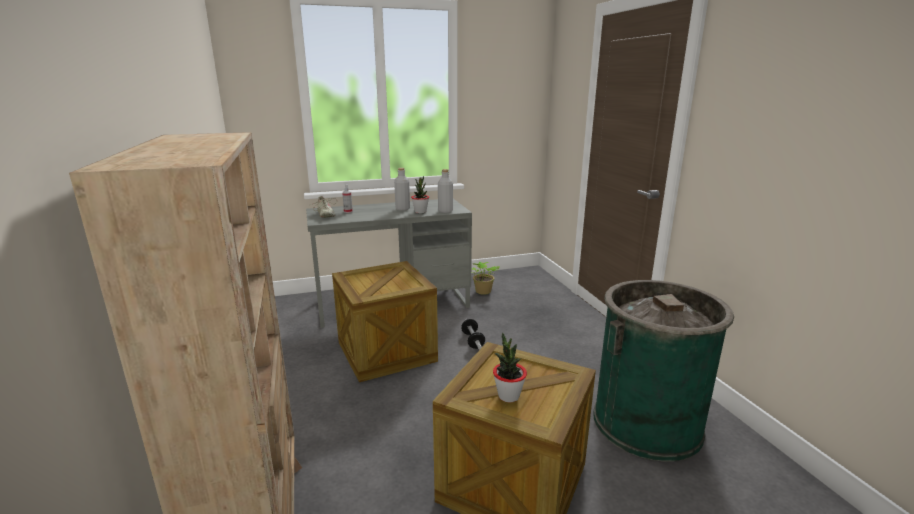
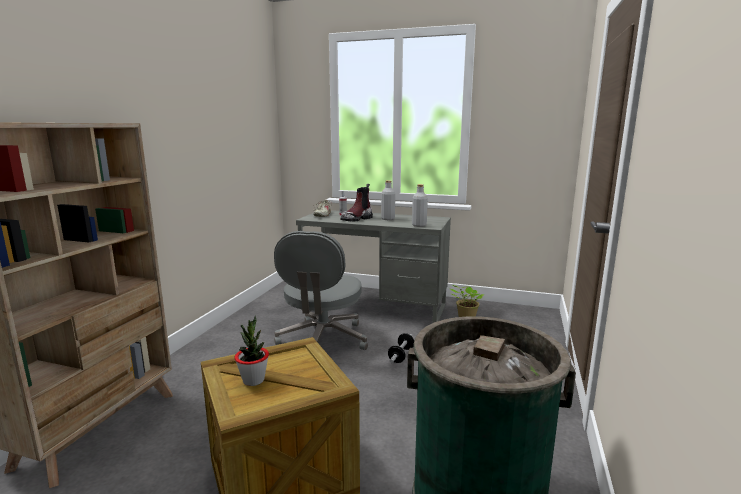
camera: 35 degrees right, 5 degrees down
(372, 213) = (357, 219): none -> boot
(386, 351) = (322, 341): crate -> grey office chair
(420, 212) = (397, 223): potted plant -> none

